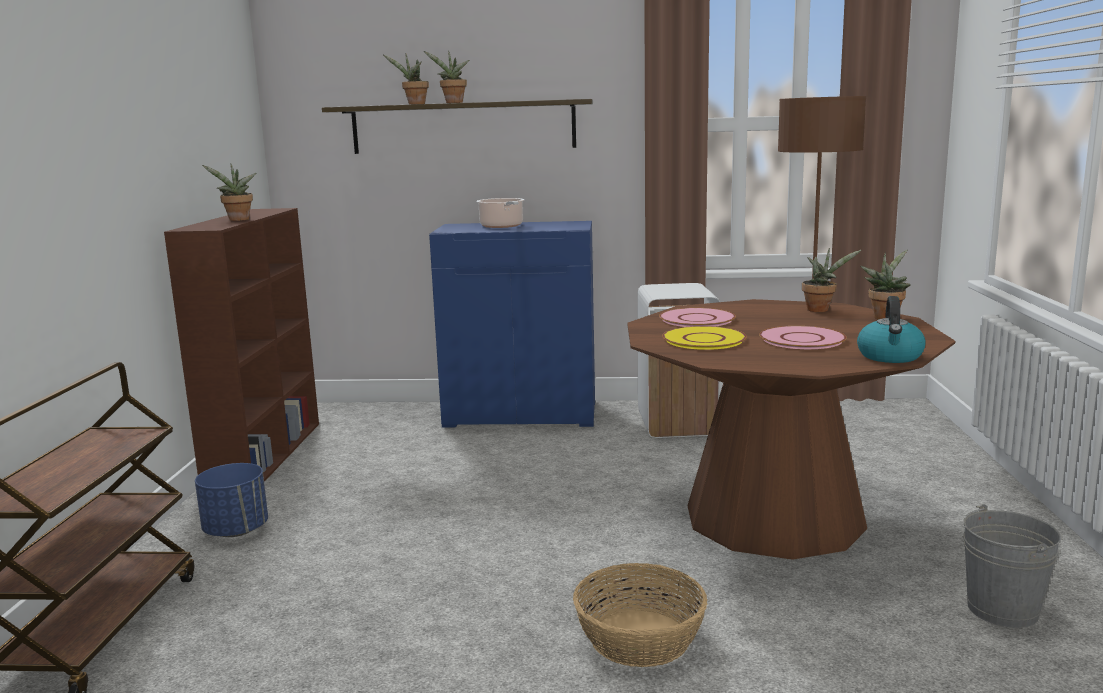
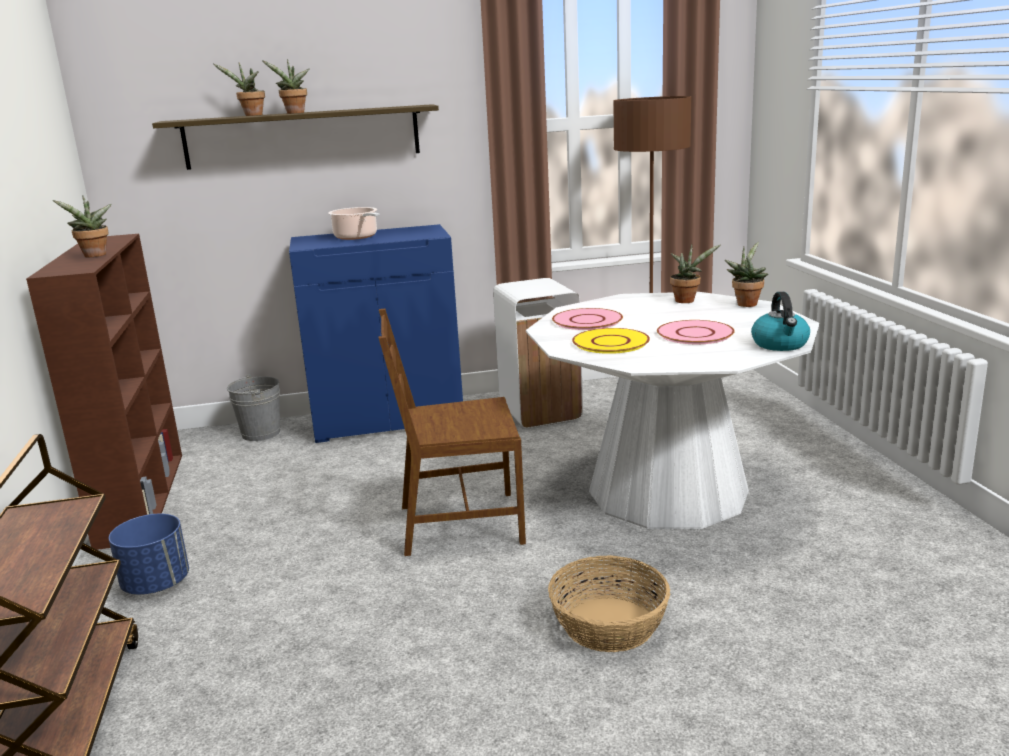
camera: 15 degrees left, 5 degrees up
(538, 518) = (459, 524): none -> brown chair
(774, 517) = (668, 491): brown dining table -> white dining table
(1002, 609) = (882, 546): grey bucket -> grey bucket (261, 433)

